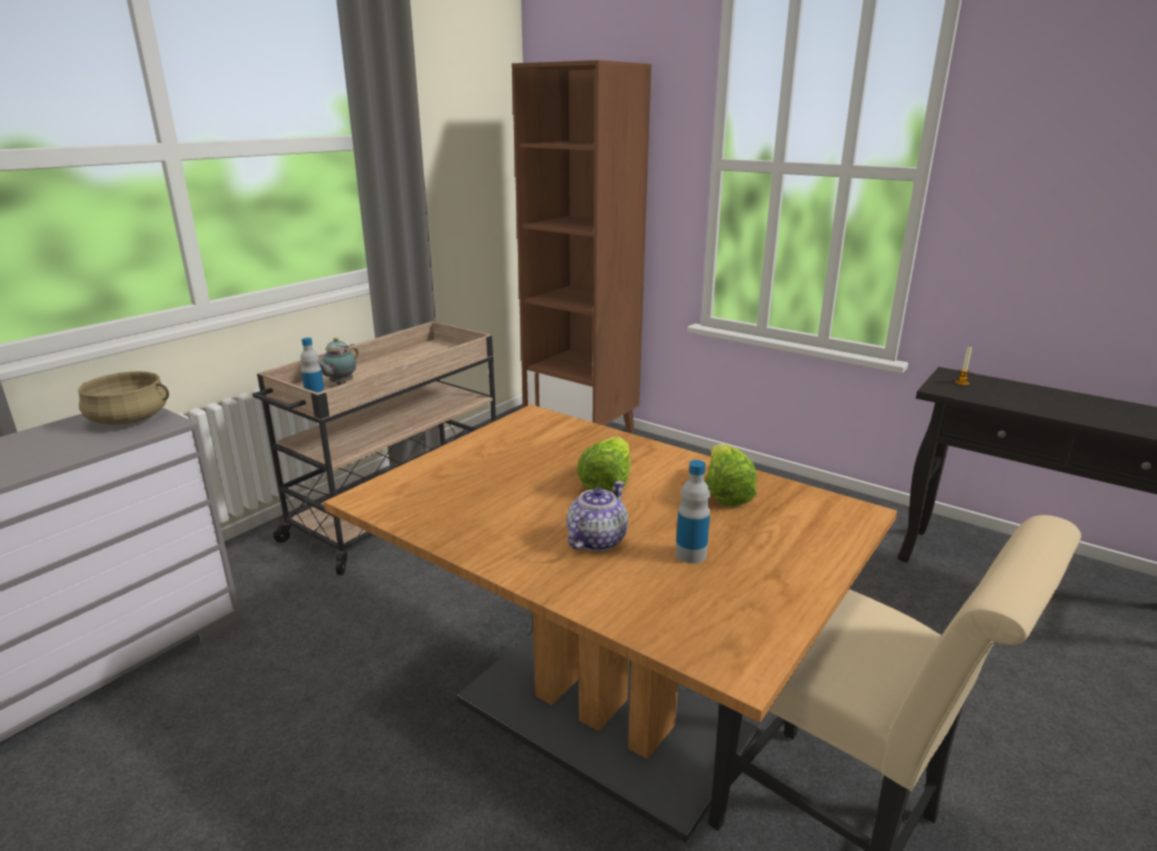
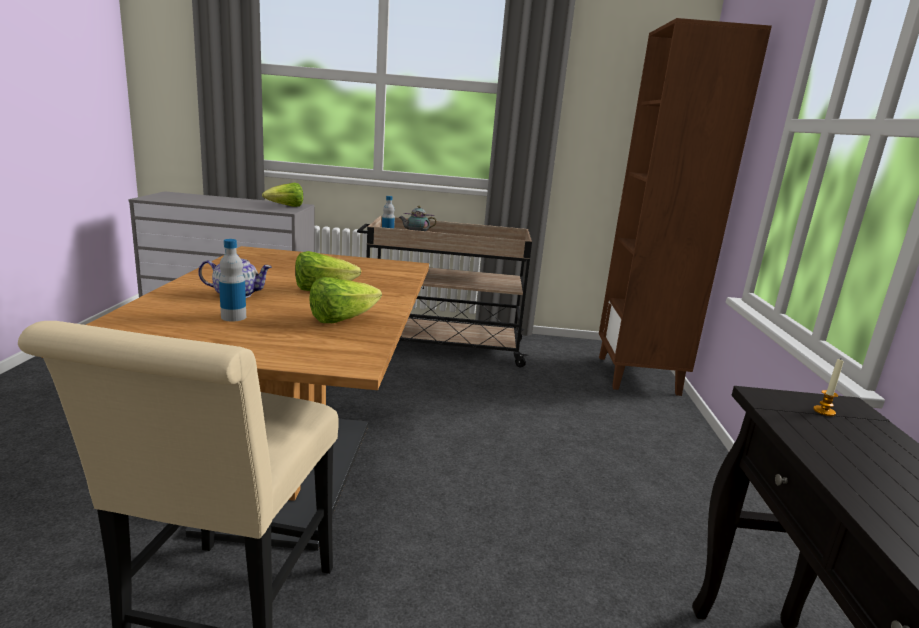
camera: 55 degrees right, 5 degrees down
(129, 419) = (286, 206): beige cooking pot -> lettuce

